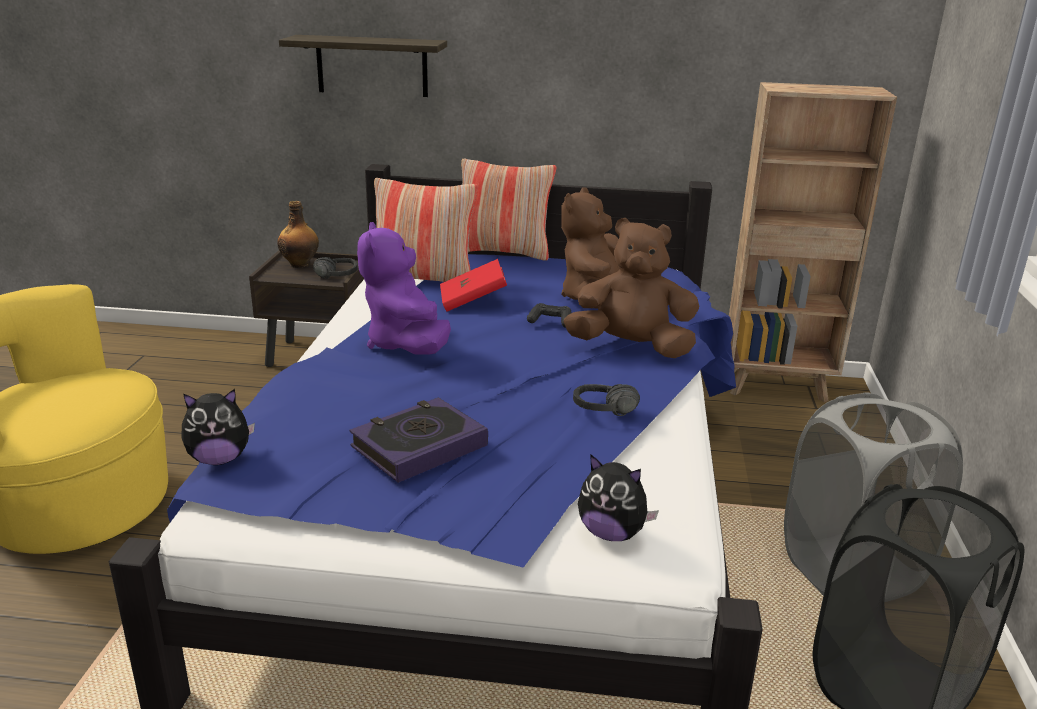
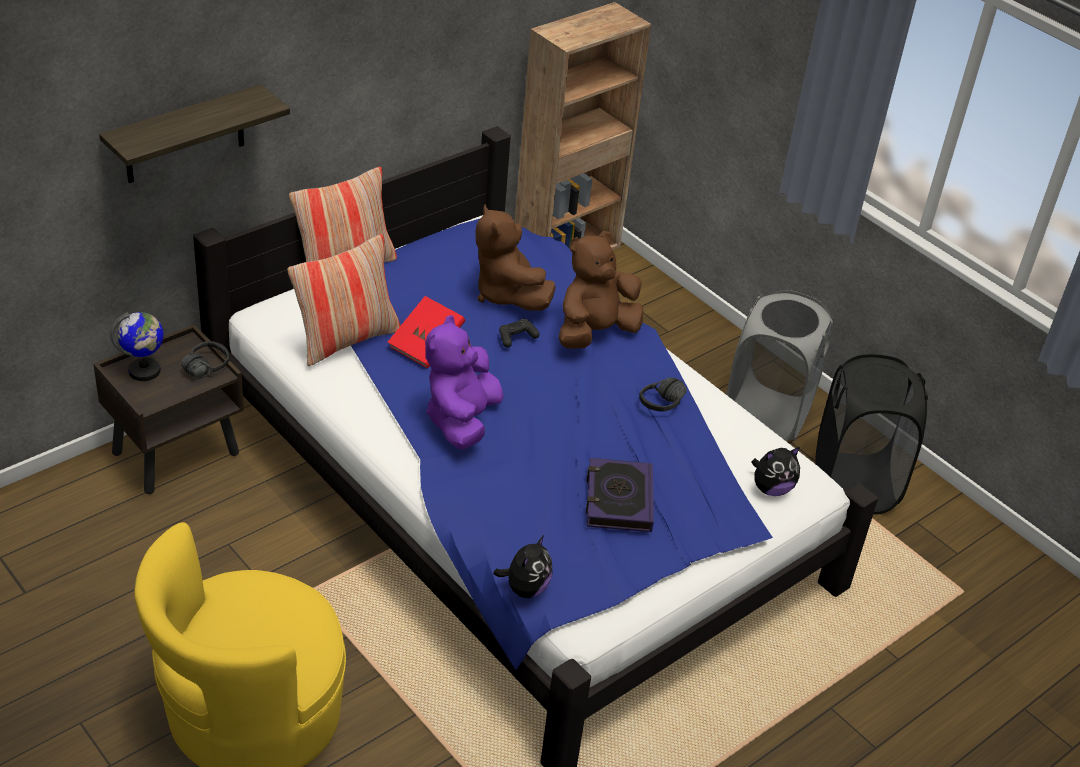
camera: 50 degrees left, 15 degrees up
(300, 264) = (145, 371): bottle -> globe
(406, 345) = (461, 421): purple plush toy -> purple plush toy turned 75 degrees clockwise

